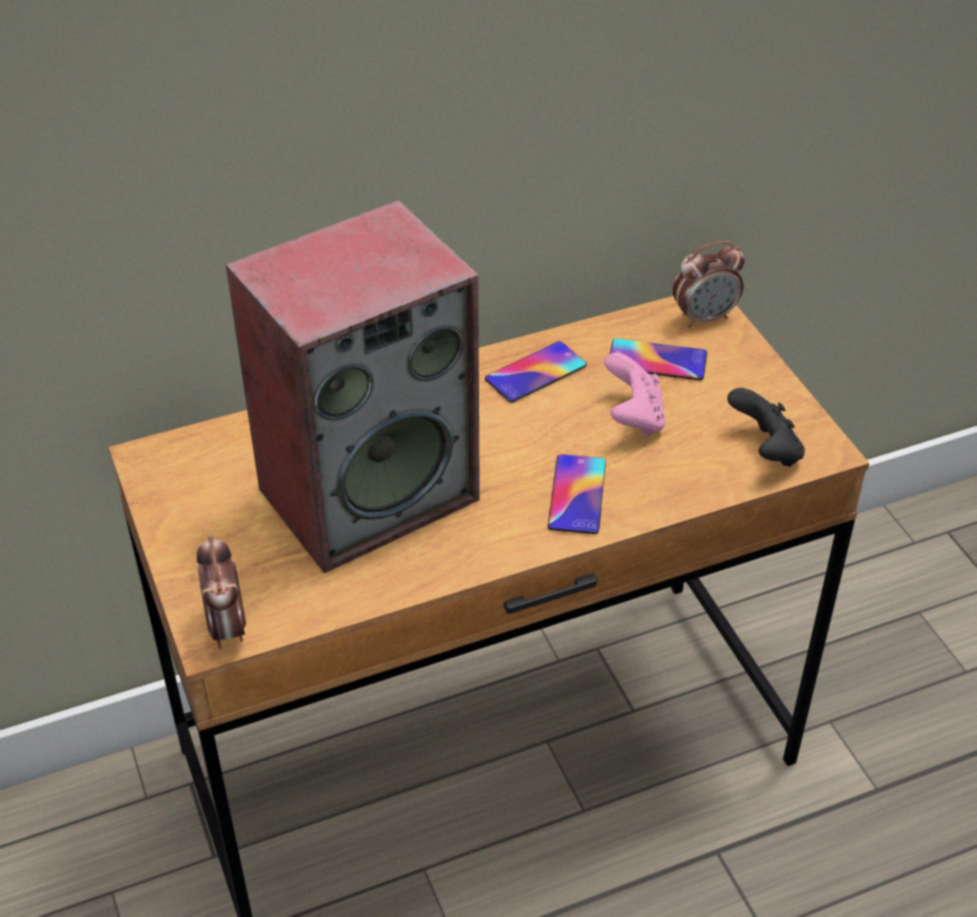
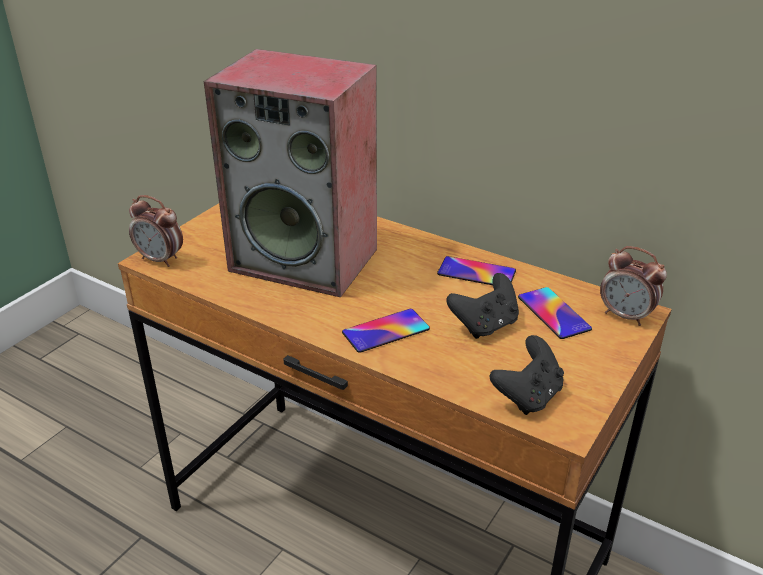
camera: 55 degrees right, 10 degrees down
(227, 628) = (160, 260): alarm clock -> alarm clock turned 105 degrees counterclockwise
(633, 418) = (485, 325): pink game controller -> black game controller

